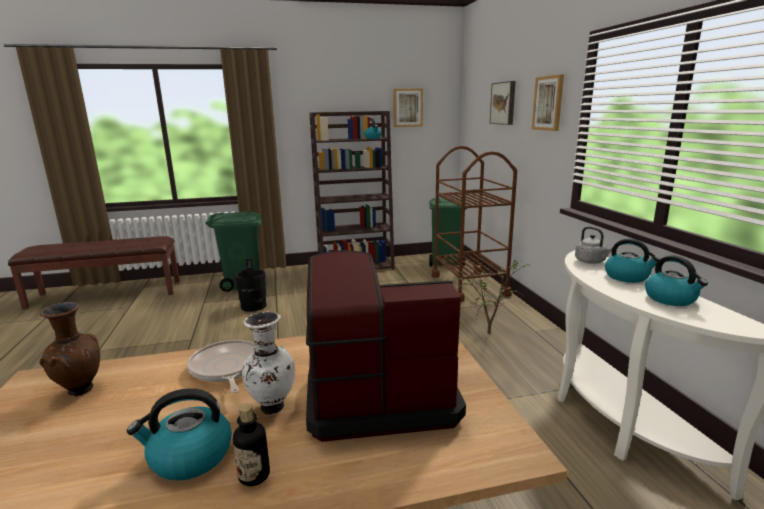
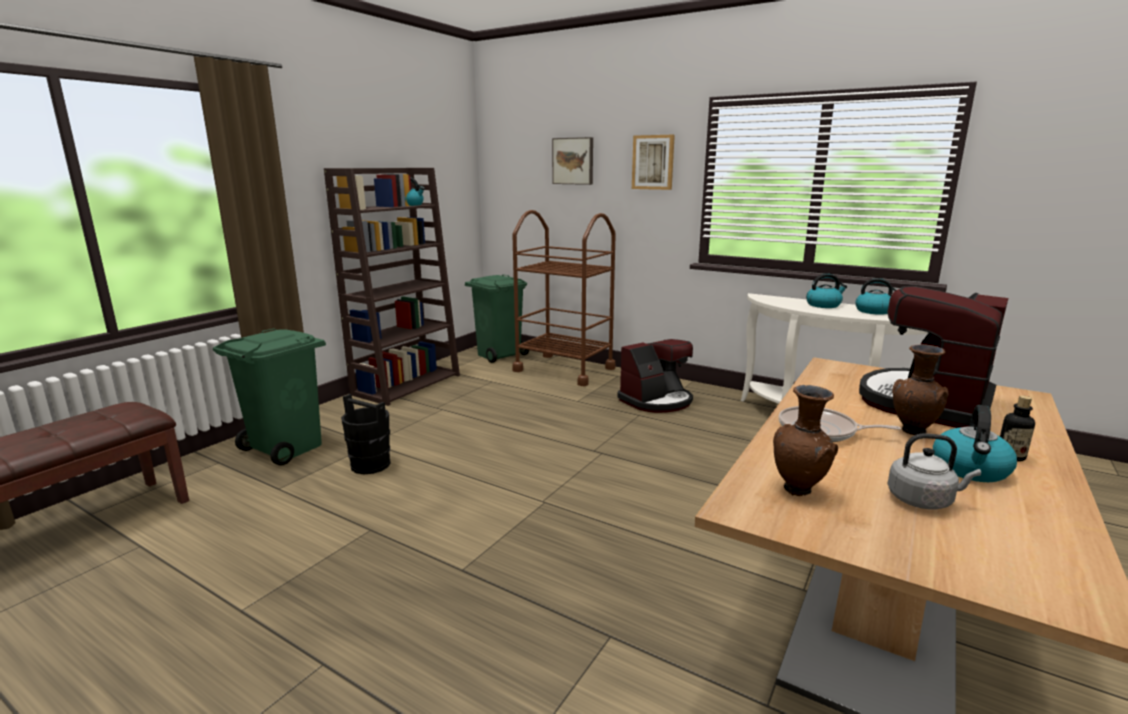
camera: 45 degrees left, 0 degrees up
(271, 406) = (911, 432): white vase -> brown vase
(407, 107) = (431, 164): picture -> none
(490, 332) = (656, 401): potted plant -> coffee machine
(591, 261) = (781, 301): grey kettle -> grey kettle (923, 500)

